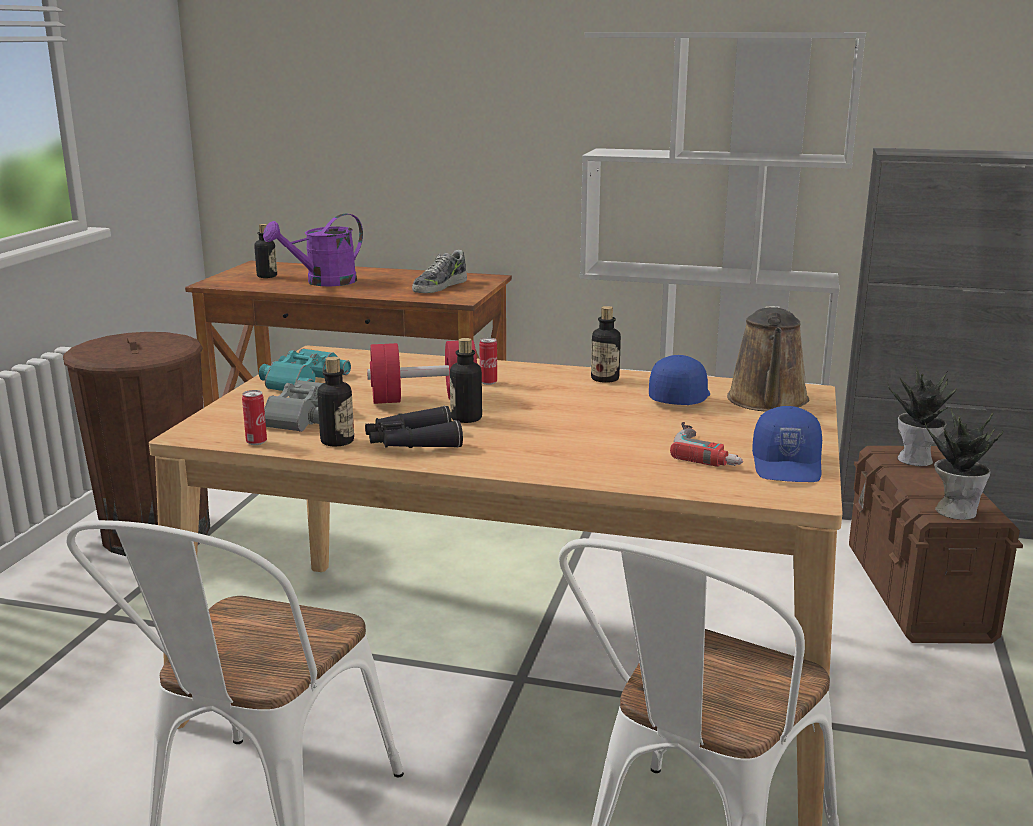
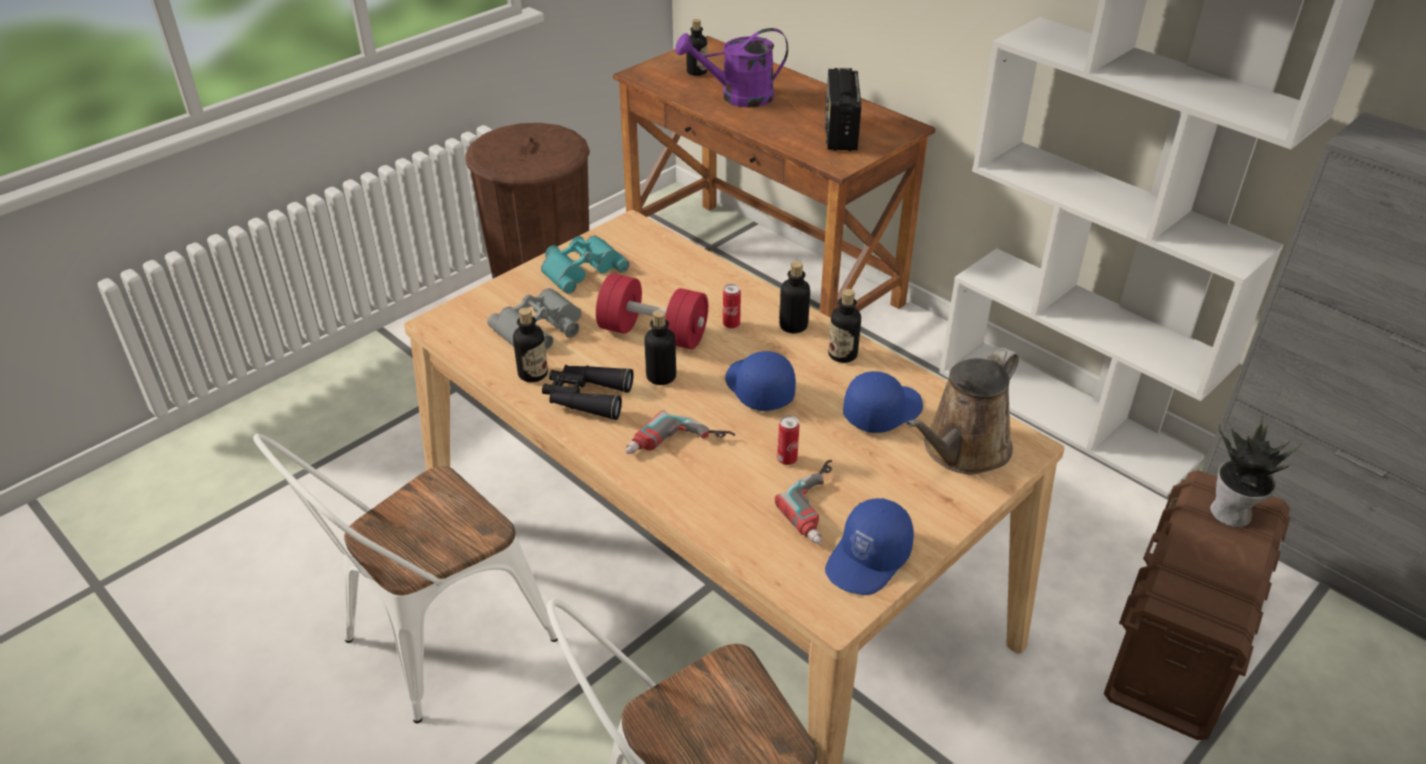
camera: 30 degrees right, 20 degrees up
(256, 442) = (475, 352): can -> can (787, 459)
(439, 286) = (840, 133): shoe -> radio
(540, 449) = (678, 448): none -> power drill
(542, 373) = (793, 326): none -> bottle
(562, 407) = (757, 389): none -> blue cap
(955, 510) = (1192, 606): potted plant -> none

